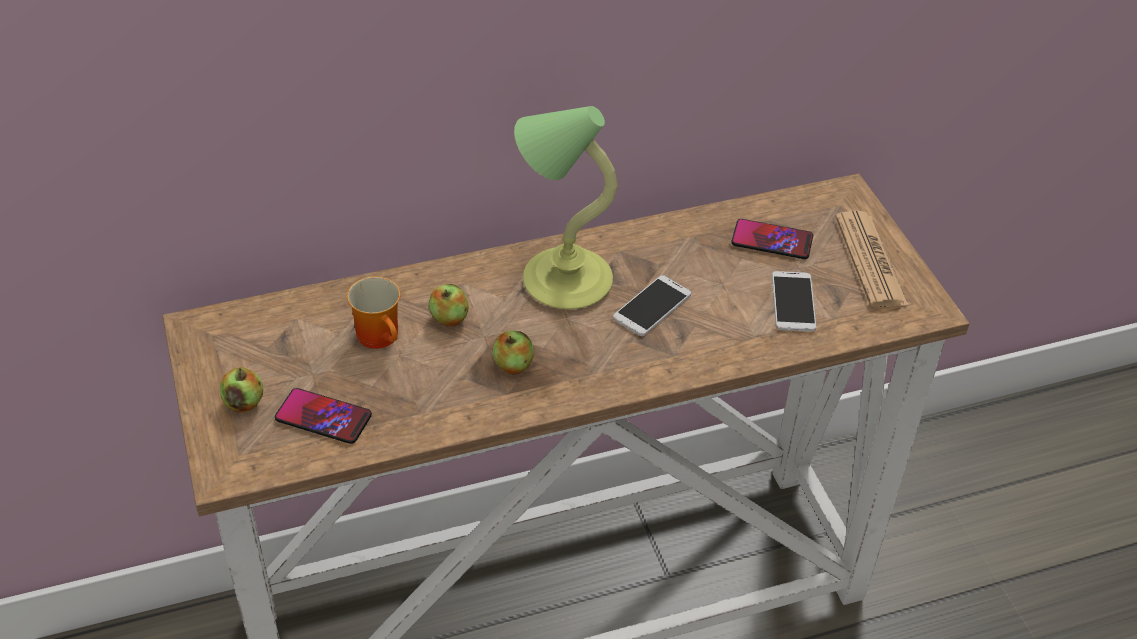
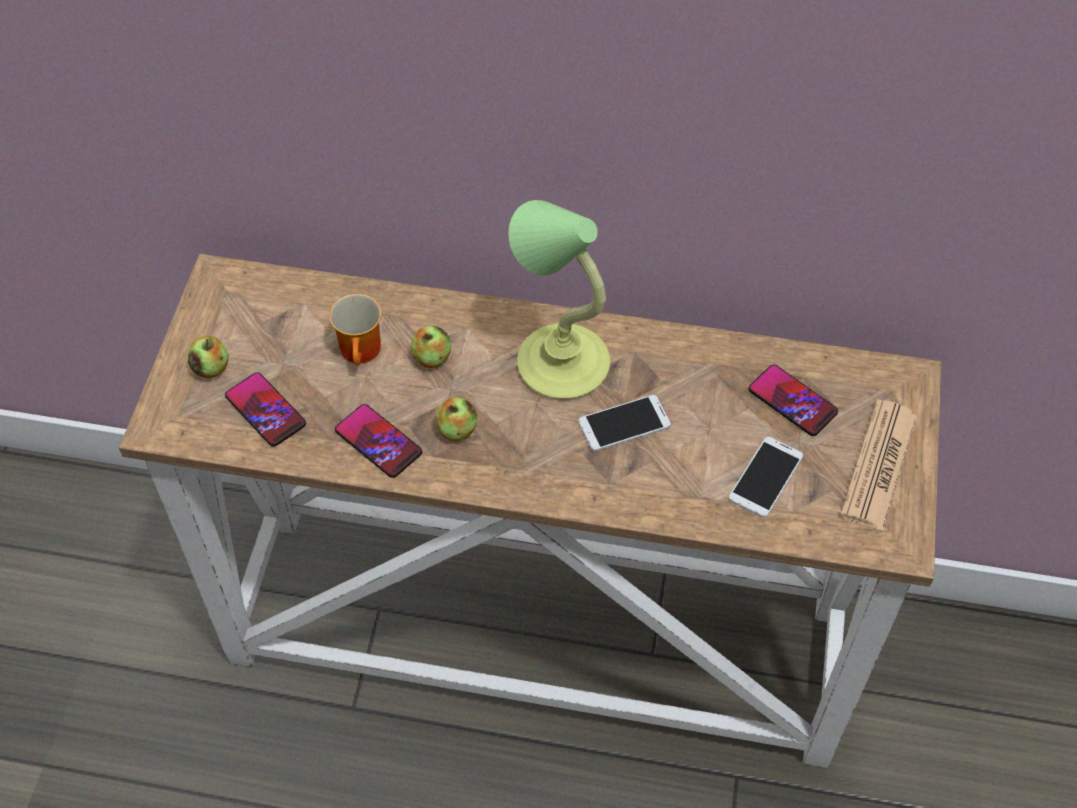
camera: 30 degrees right, 10 degrees up
(449, 401) = (378, 441): none -> phone

